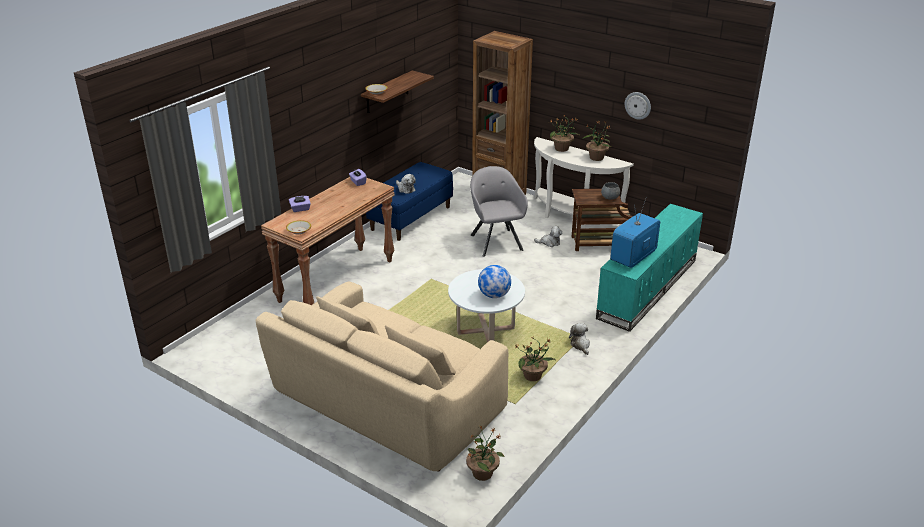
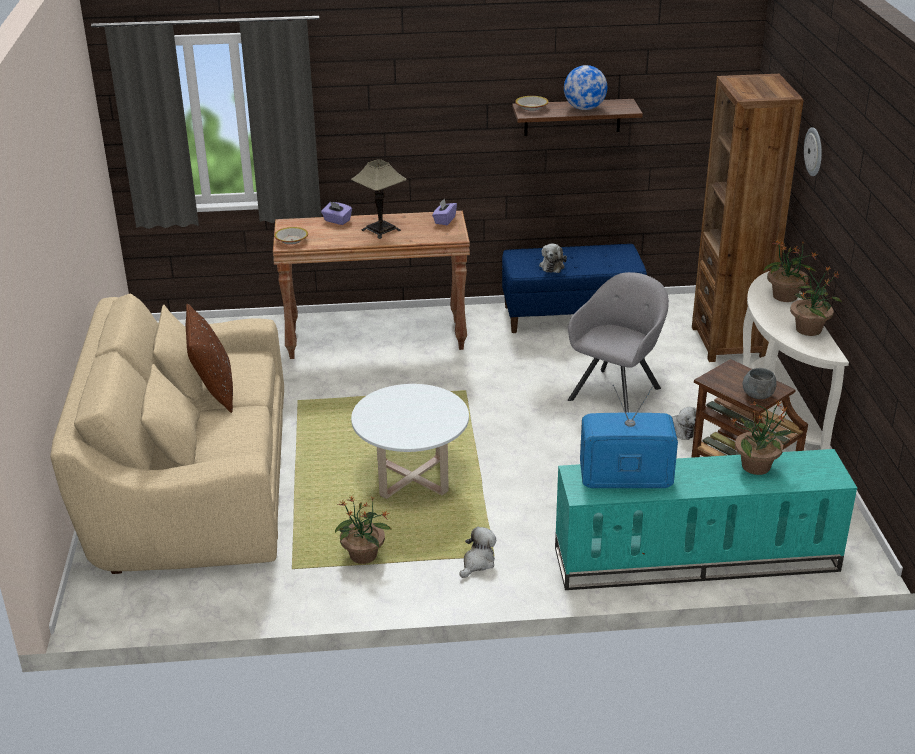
camera: 50 degrees right, 0 degrees up
(336, 202) = (381, 230): none -> table lamp
(386, 334) = (213, 392): none -> brown pillow
(483, 473) = (139, 606): potted plant -> potted plant (757, 466)
(494, 295) = (403, 425): globe -> globe (584, 108)
(638, 105) = (871, 259): wall clock -> wall clock (814, 151)

